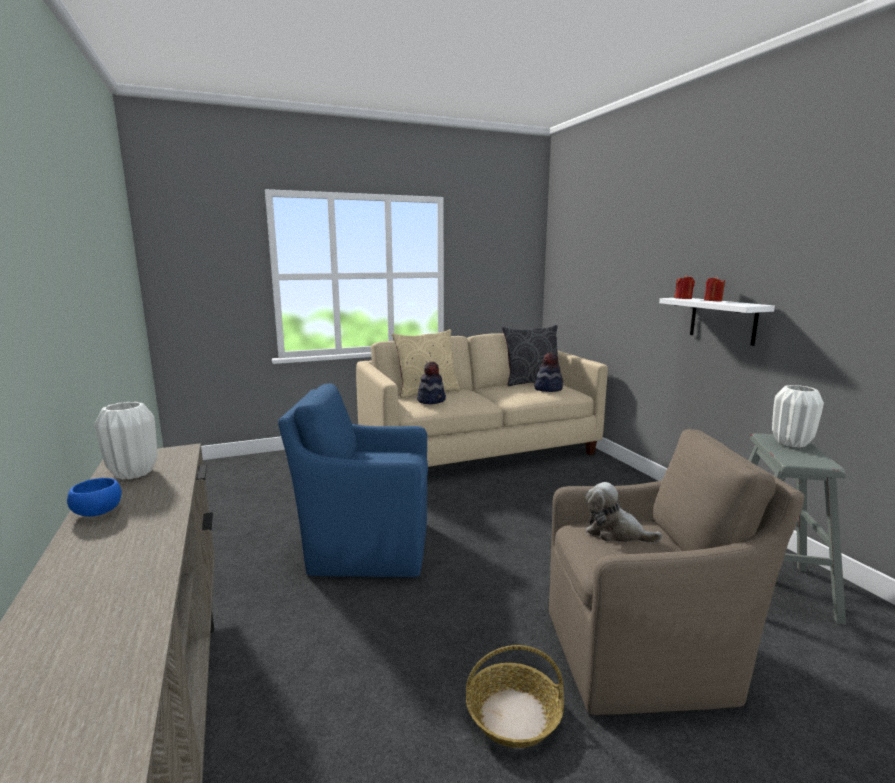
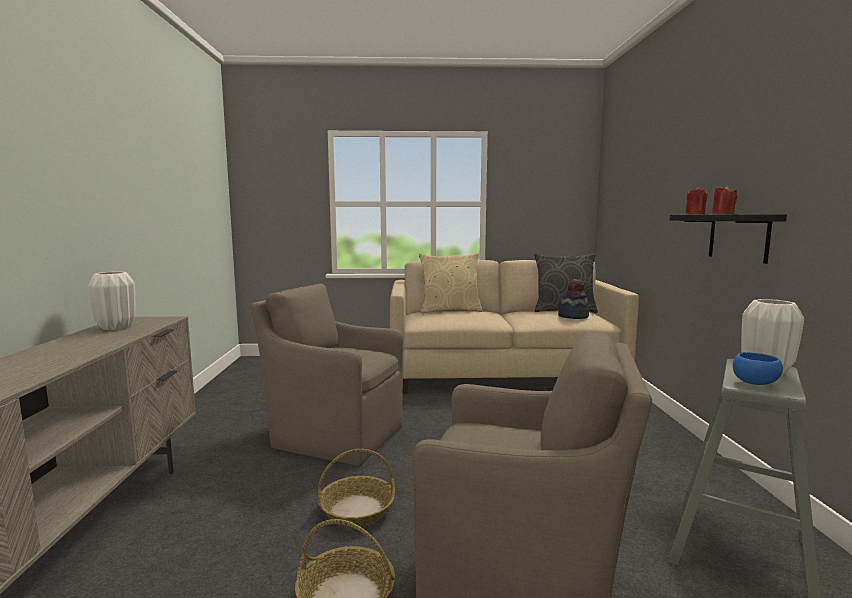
camera: 20 degrees right, 5 degrees down
(99, 512) = (59, 344): blue bowl -> blue bowl (756, 383)
(366, 547) = (335, 435): blue armchair -> brown armchair
(431, 400) = (445, 316): hat -> none
(454, 624) = (357, 509): none -> basket
(615, 532) = (492, 433): plush toy -> none
(723, 320) = (738, 237): white shelf -> black shelf

